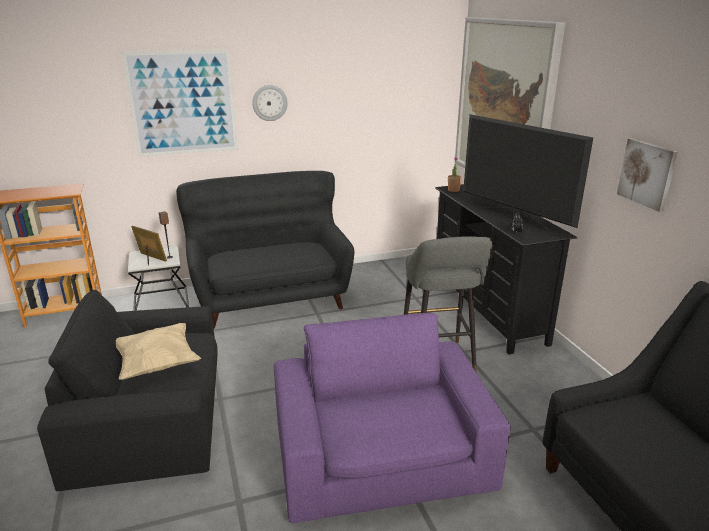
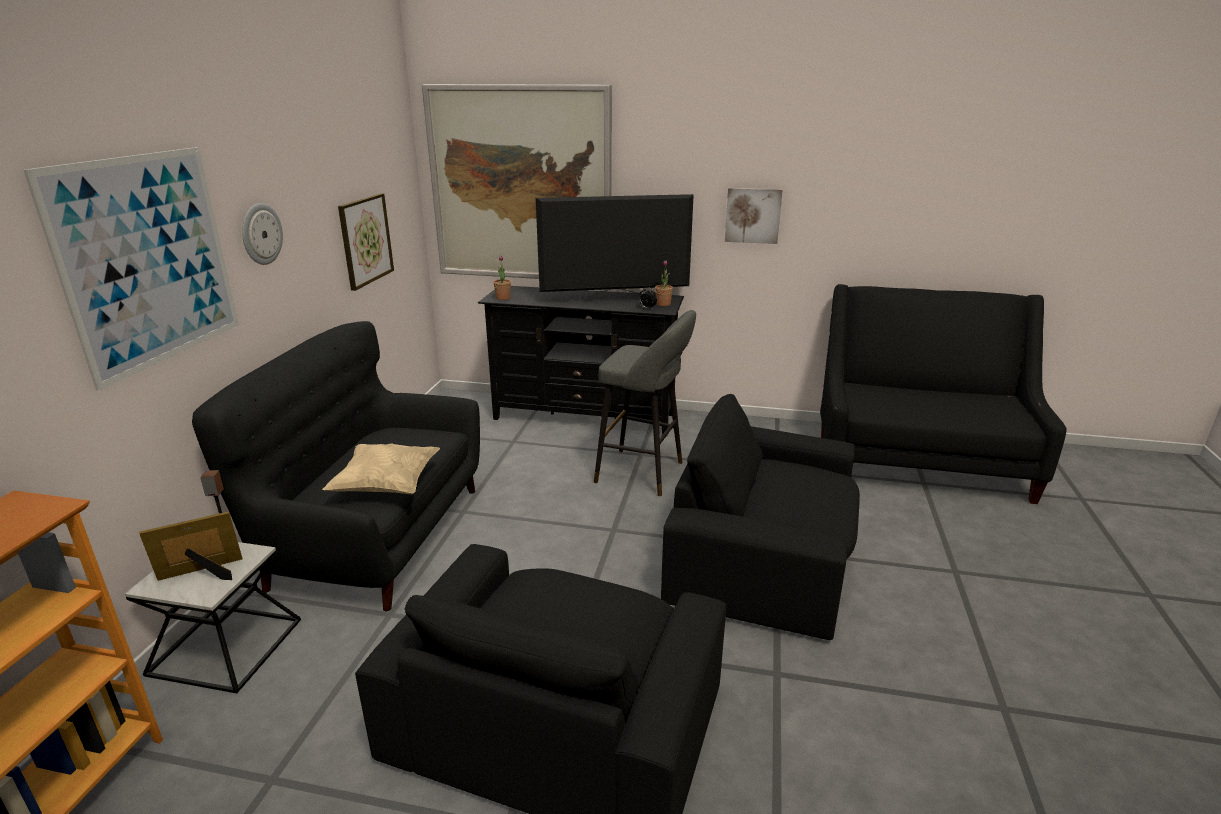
camera: 60 degrees left, 0 degrees up
(157, 364) = (577, 624): beige pillow -> beige pillow (386, 486)
(375, 123) = (365, 240): none -> picture
(382, 456) = (763, 555): purple armchair -> black armchair
(538, 234) = (663, 304): none -> potted plant

